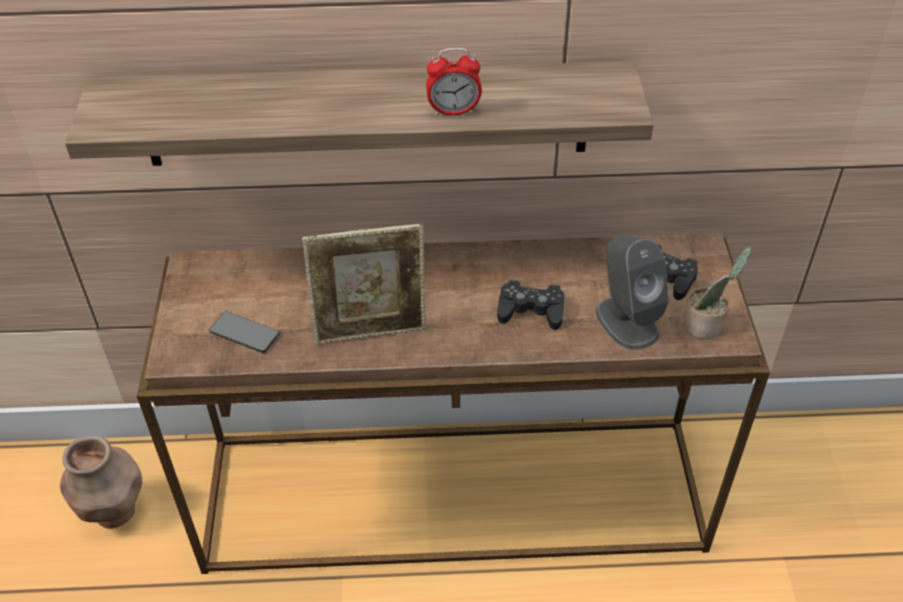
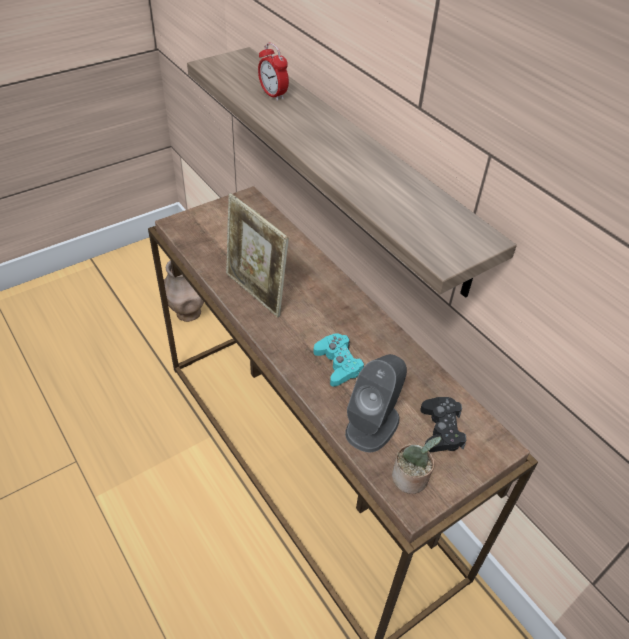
camera: 55 degrees right, 0 degrees up
(244, 333) = (213, 241): phone -> none
(453, 111) = (352, 178): alarm clock -> alarm clock (273, 95)
(531, 310) = (338, 364): black game controller -> turquoise game controller

